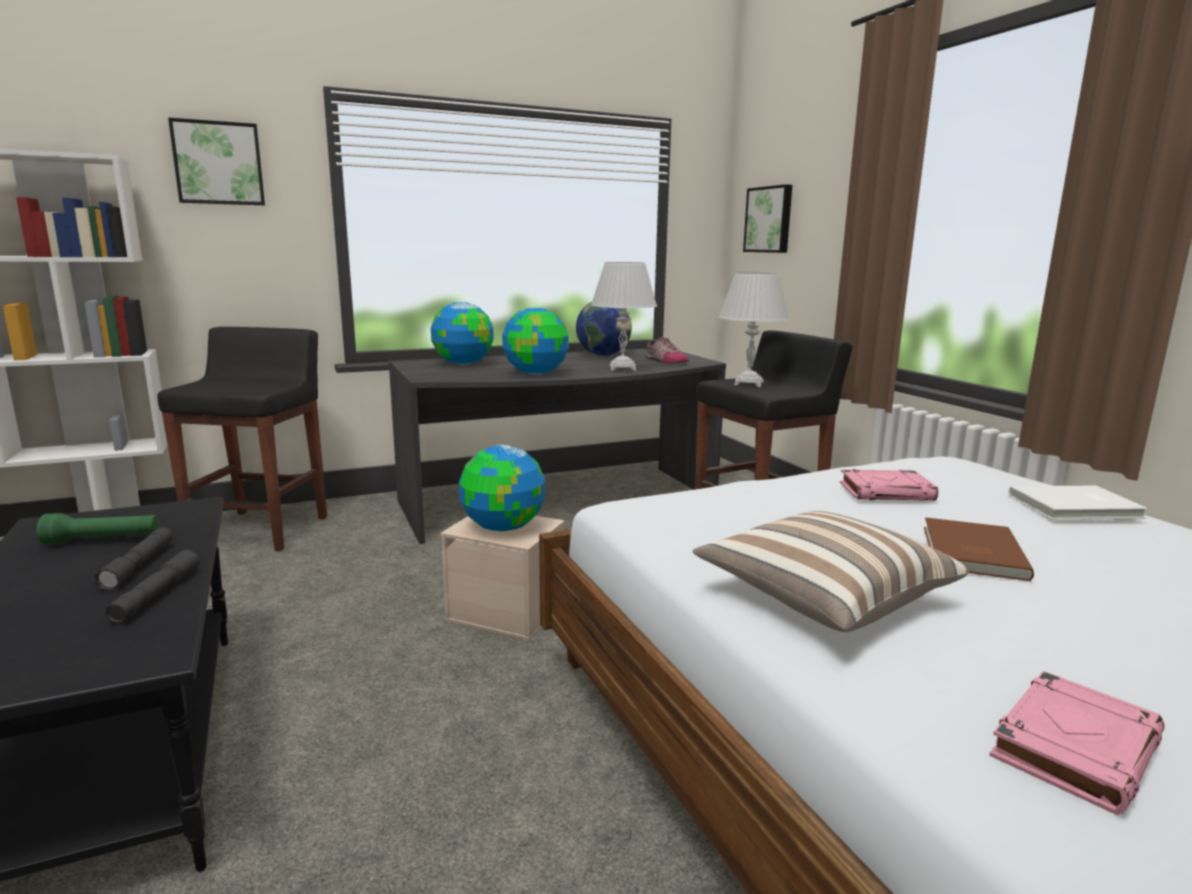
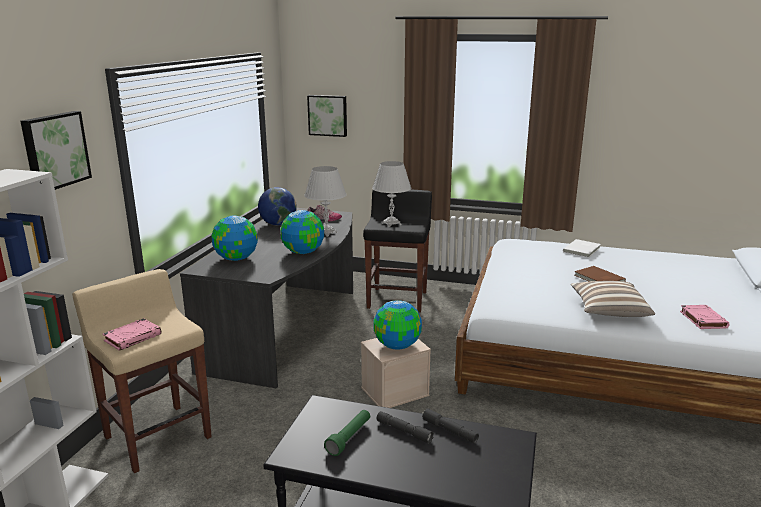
camera: 50 degrees left, 5 degrees up
(261, 530) = (157, 436): black stool -> beige stool
(887, 492) = (536, 264): pink book -> pink book (133, 337)

